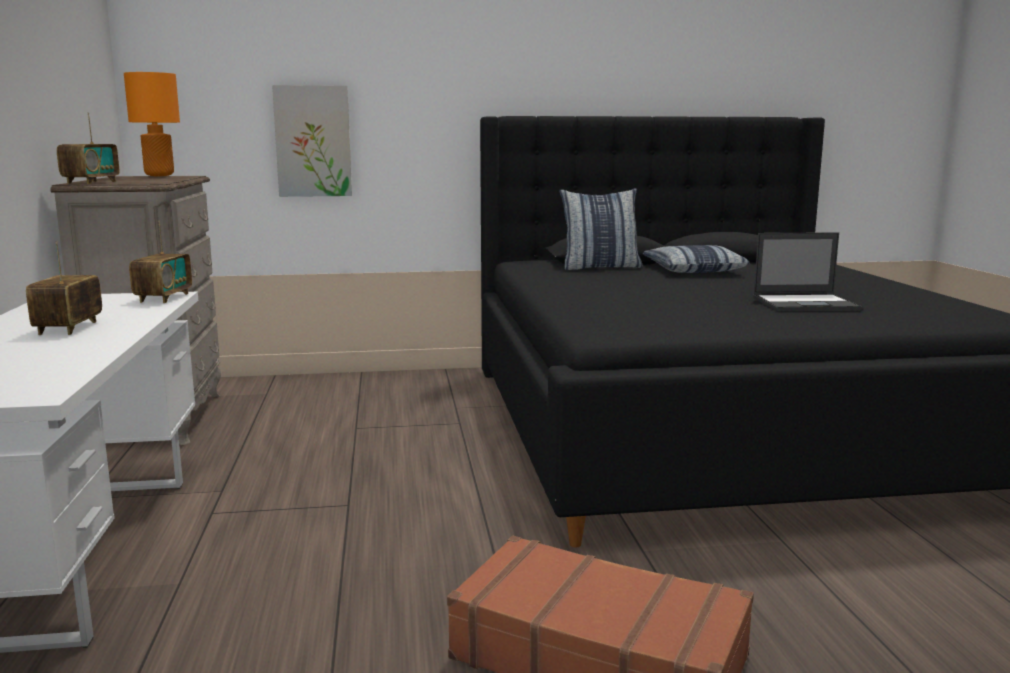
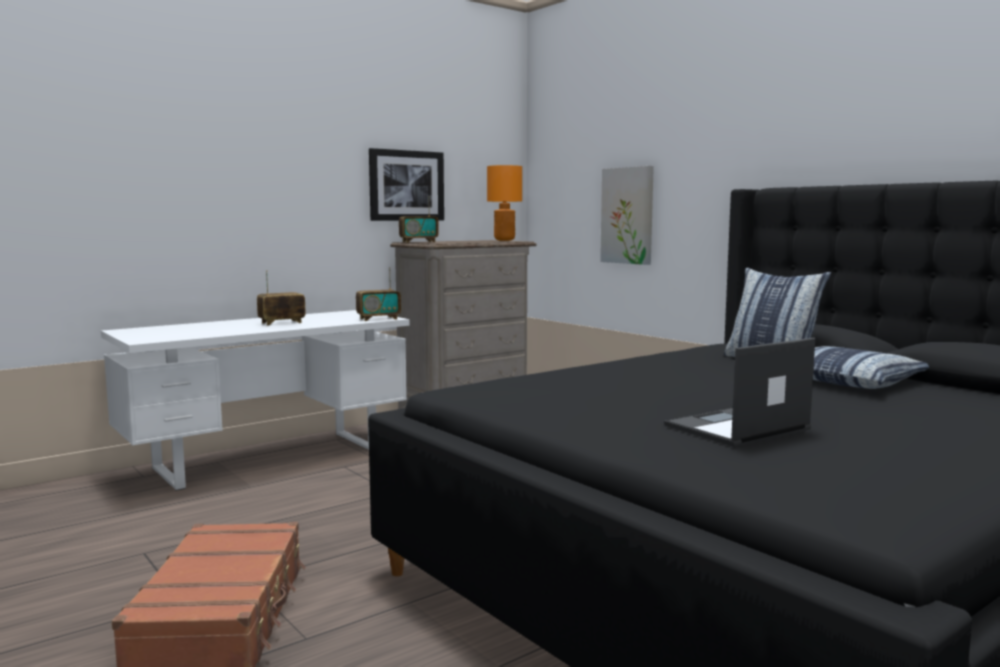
camera: 60 degrees right, 5 degrees down
(46, 95) = (406, 185): none -> picture
(806, 304) = (736, 428): laptop -> laptop turned 90 degrees clockwise

